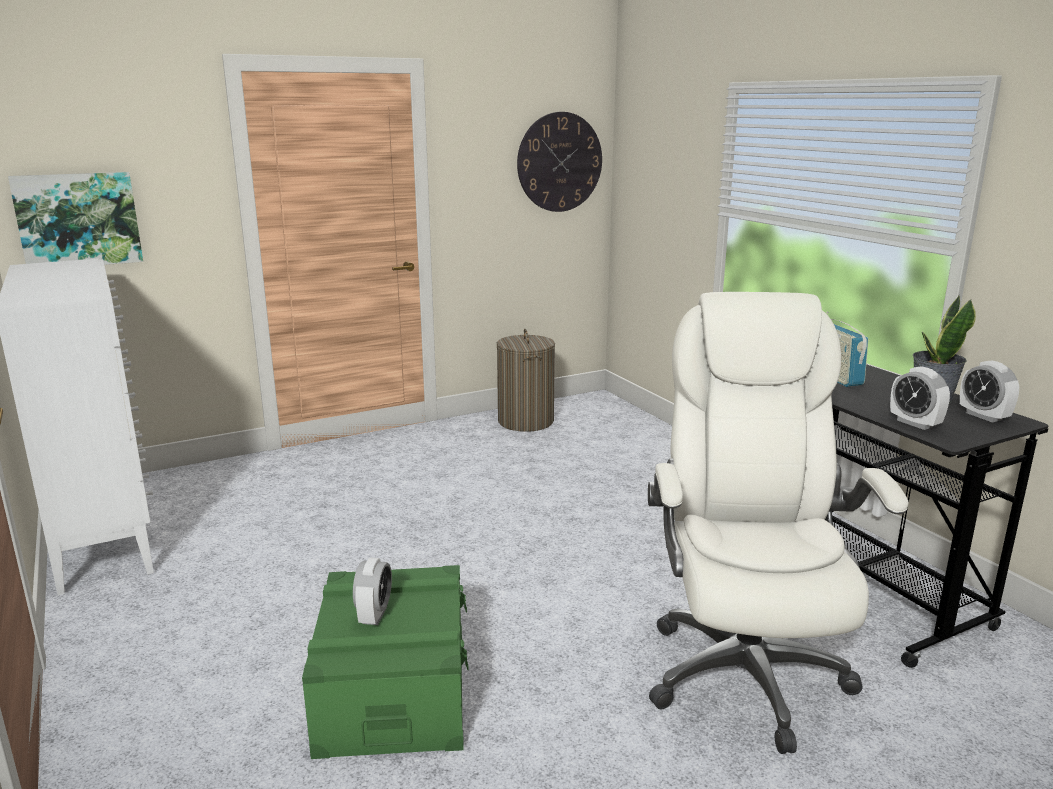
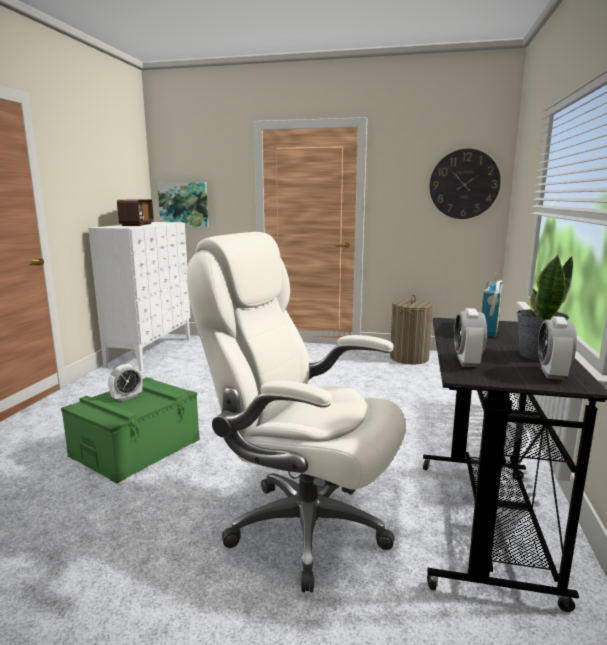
camera: 40 degrees right, 5 degrees down
(51, 281) = (137, 224): none -> radio
(744, 673) = (304, 527): white office chair -> white office chair turned 105 degrees counterclockwise

